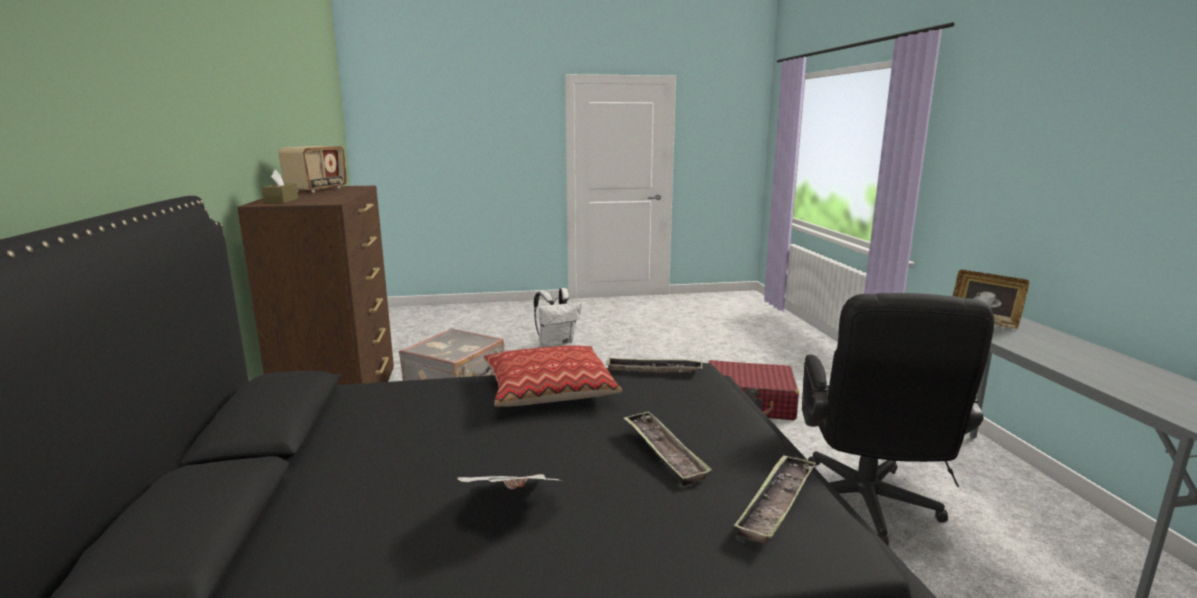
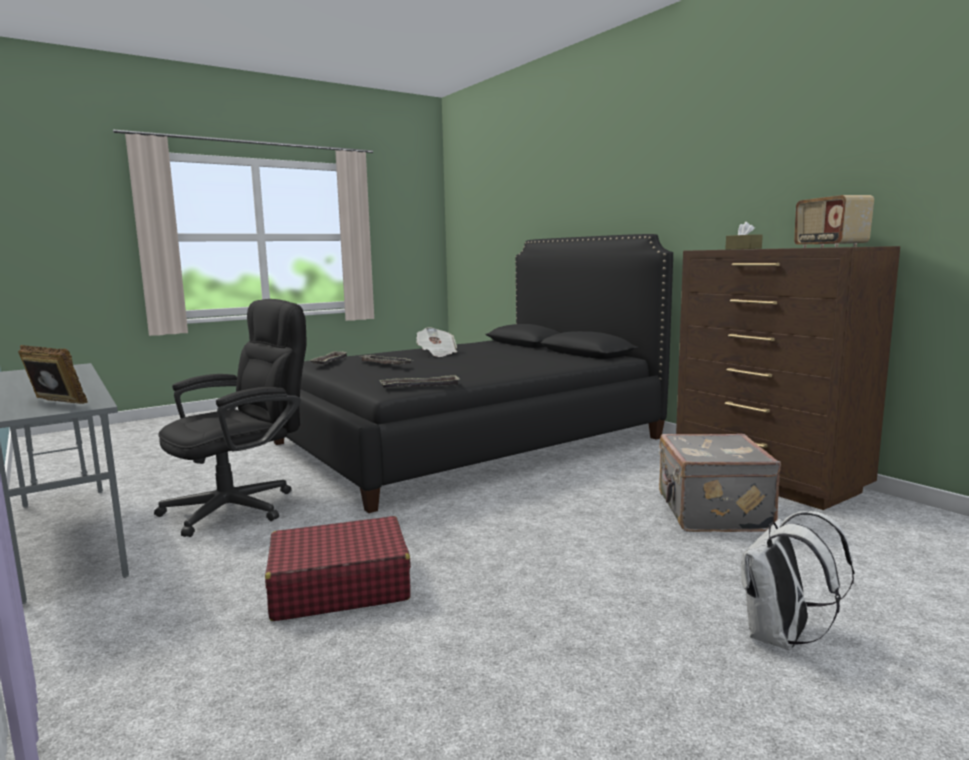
camera: 155 degrees right, 5 degrees down
(548, 390) = (480, 372): pillow -> none
(866, 509) = (242, 506): black office chair -> black office chair turned 60 degrees clockwise

